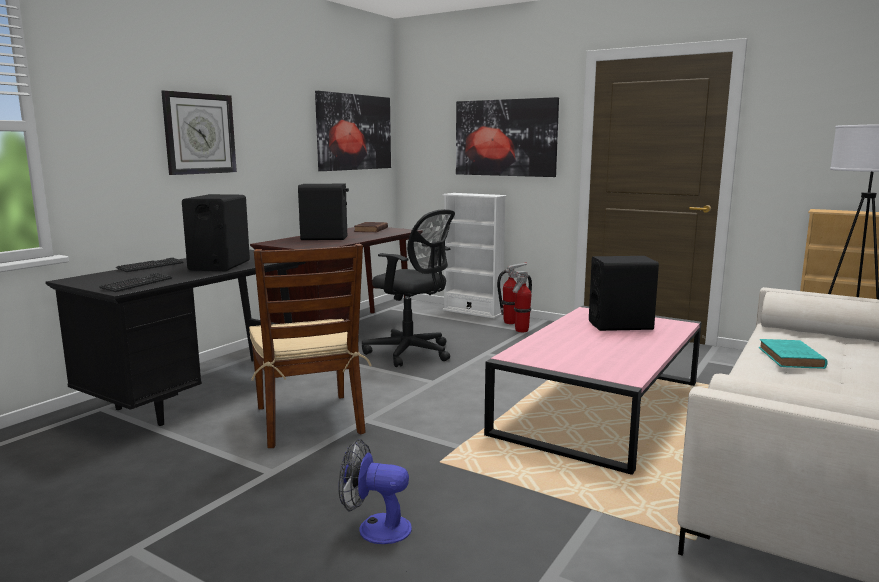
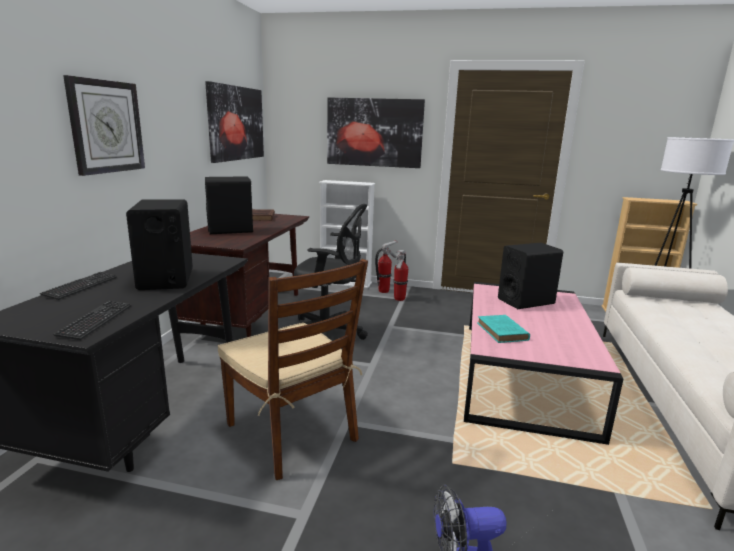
camera: 20 degrees left, 5 degrees up
(791, 358) = (689, 328): turquoise book -> turquoise book (503, 332)

